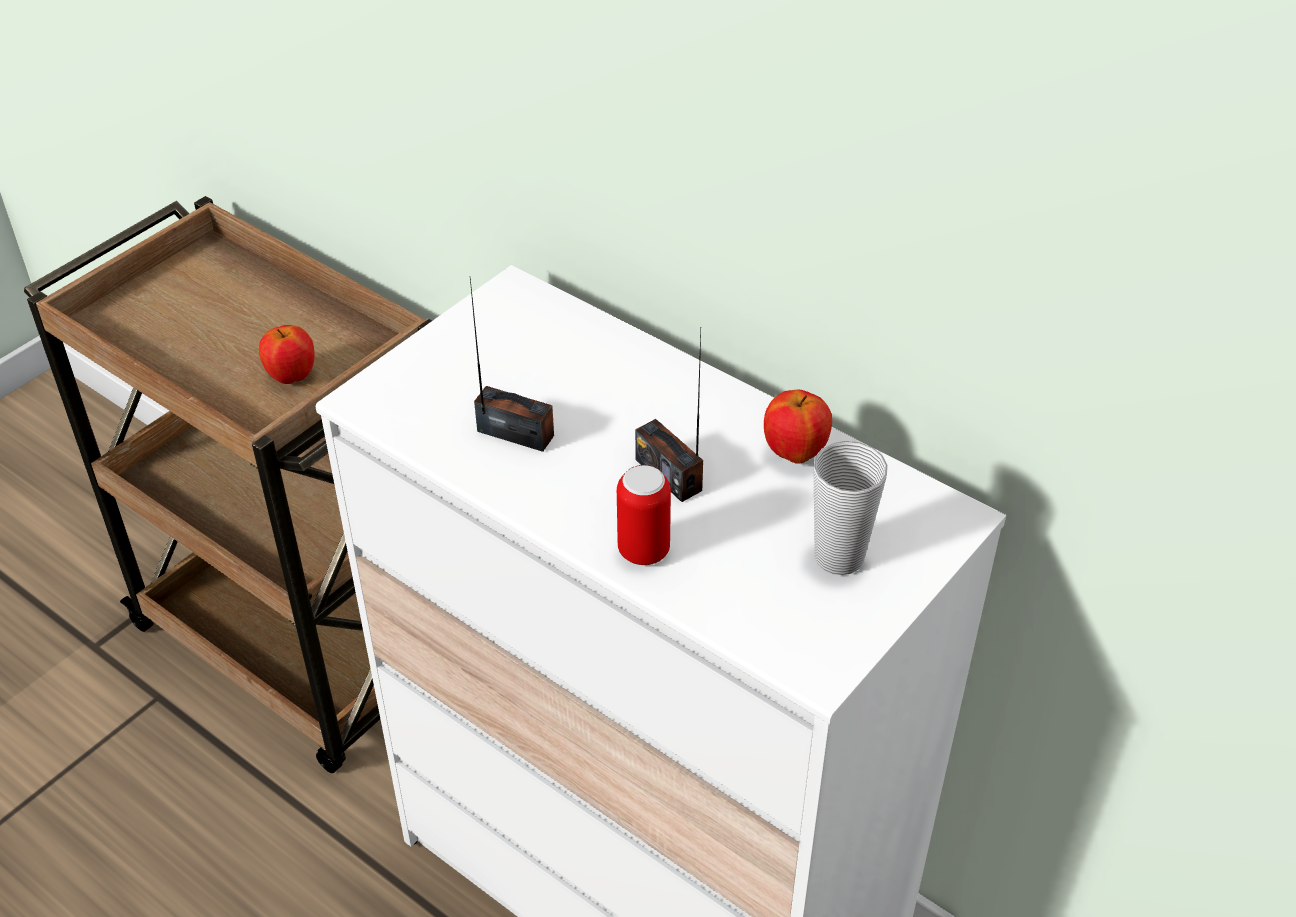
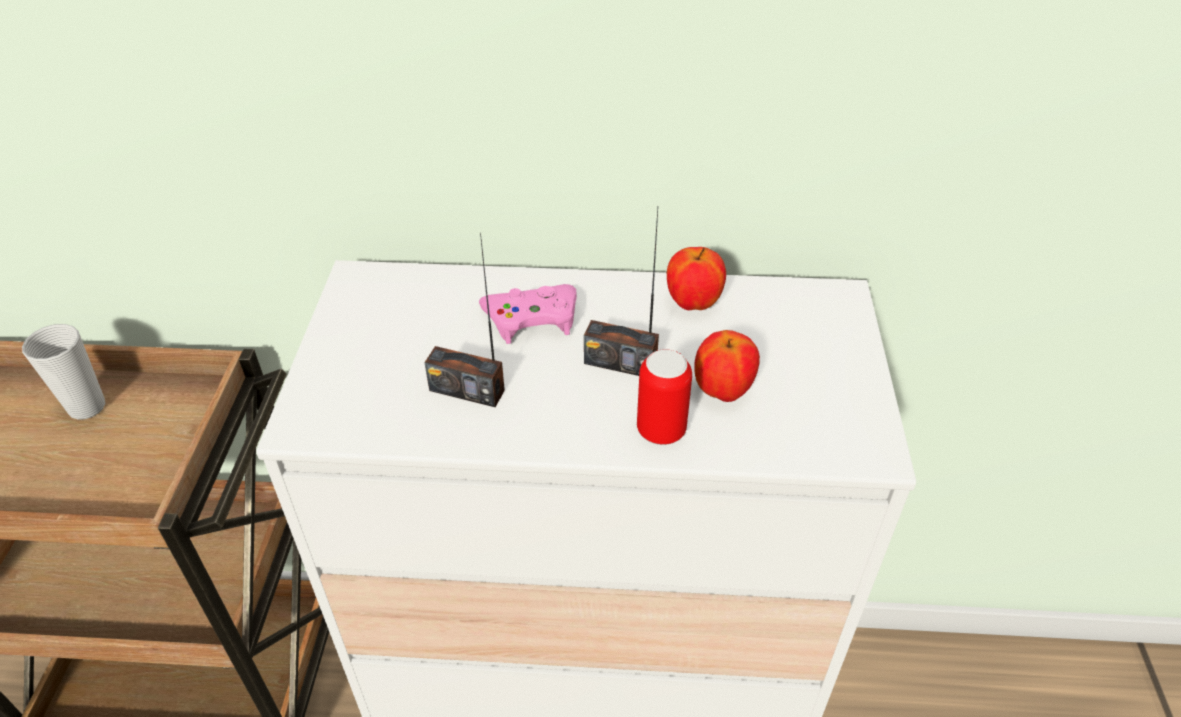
camera: 35 degrees left, 0 degrees up
(292, 376) = (141, 453): apple -> apple (722, 391)
(515, 434) = (467, 390): radio -> radio turned 150 degrees counterclockwise
(630, 397) = (532, 318): none -> pink game controller
(839, 557) = (799, 362): cup -> cup (87, 407)

